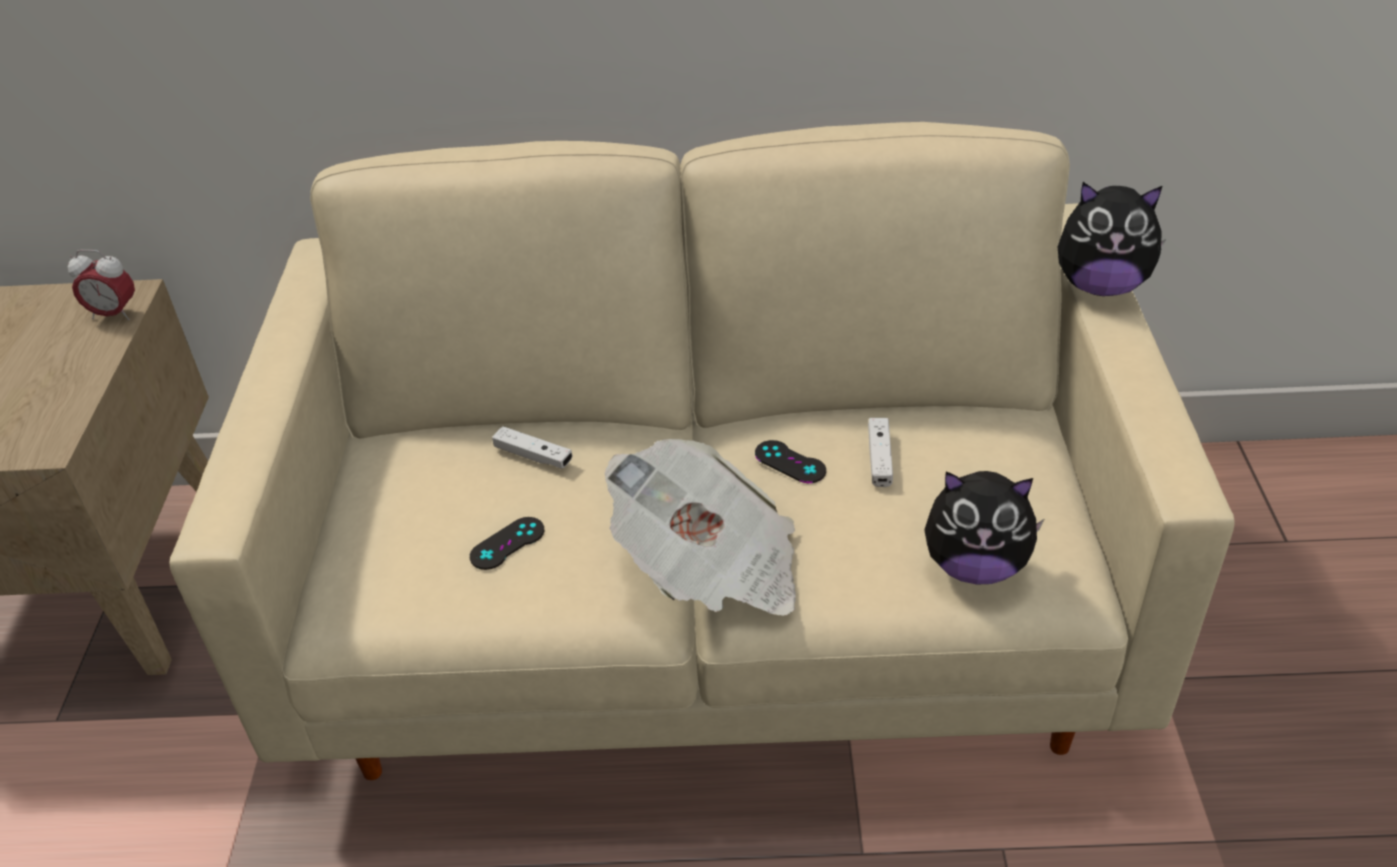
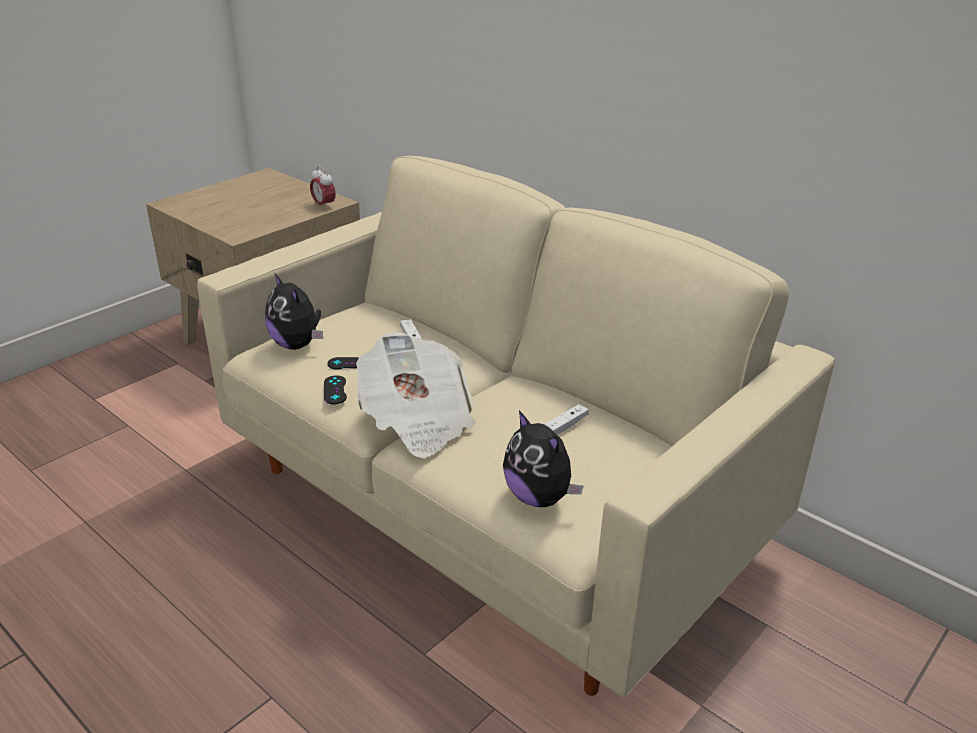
camera: 40 degrees right, 10 degrees down
(790, 462) = (518, 404): black game controller -> black game controller (335, 390)
(1100, 286) = (762, 390): plush toy -> plush toy (297, 345)

